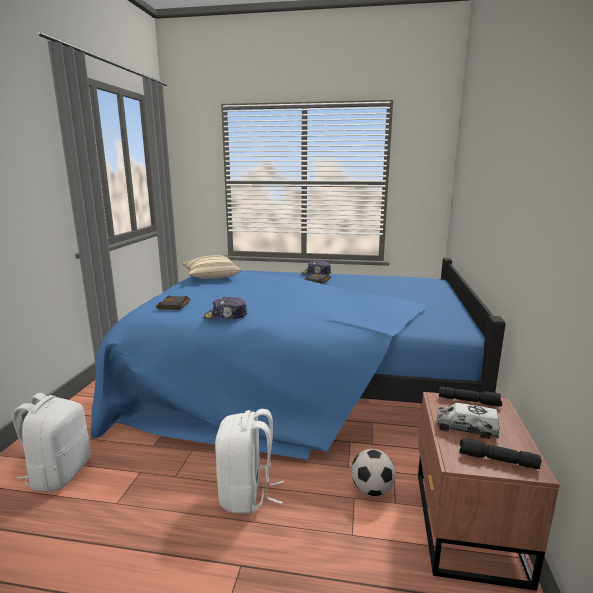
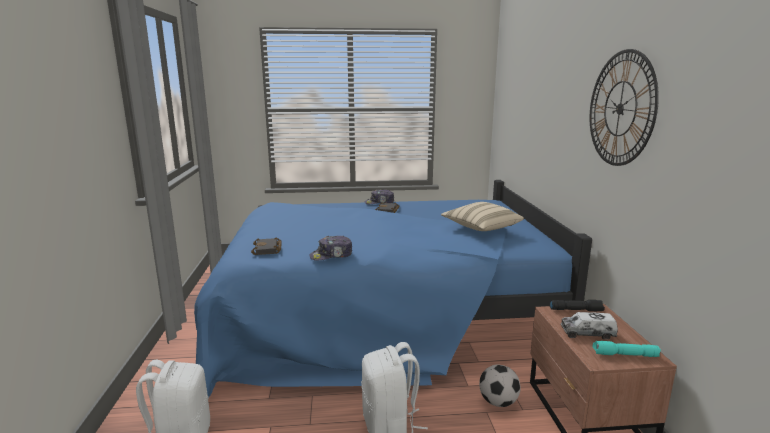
camera: 15 degrees left, 0 degrees up
(211, 277) = (278, 214): beige pillow -> beige pillow (481, 228)
(497, 460) = (624, 355): black flashlight -> turquoise flashlight
(538, 168) = (620, 109): none -> wall clock

